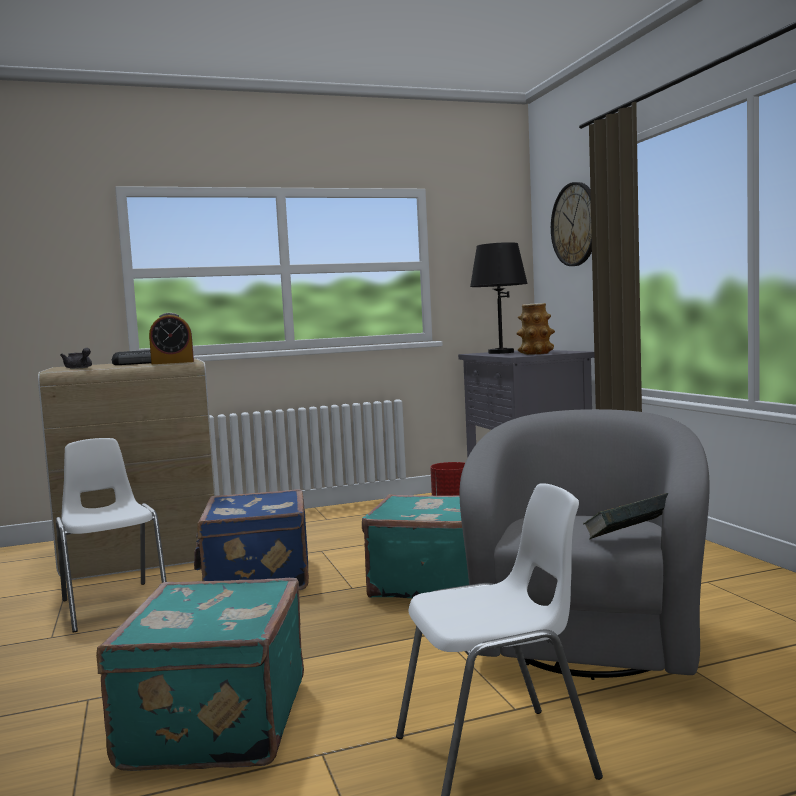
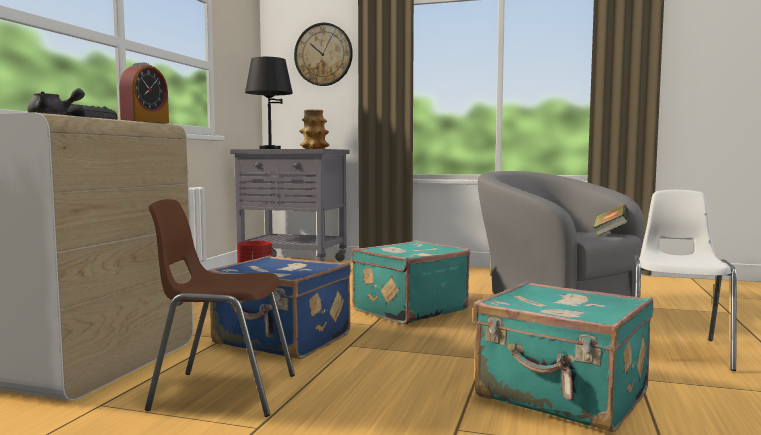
camera: 55 degrees left, 0 degrees up
(114, 605) = (223, 392): white chair -> brown chair

